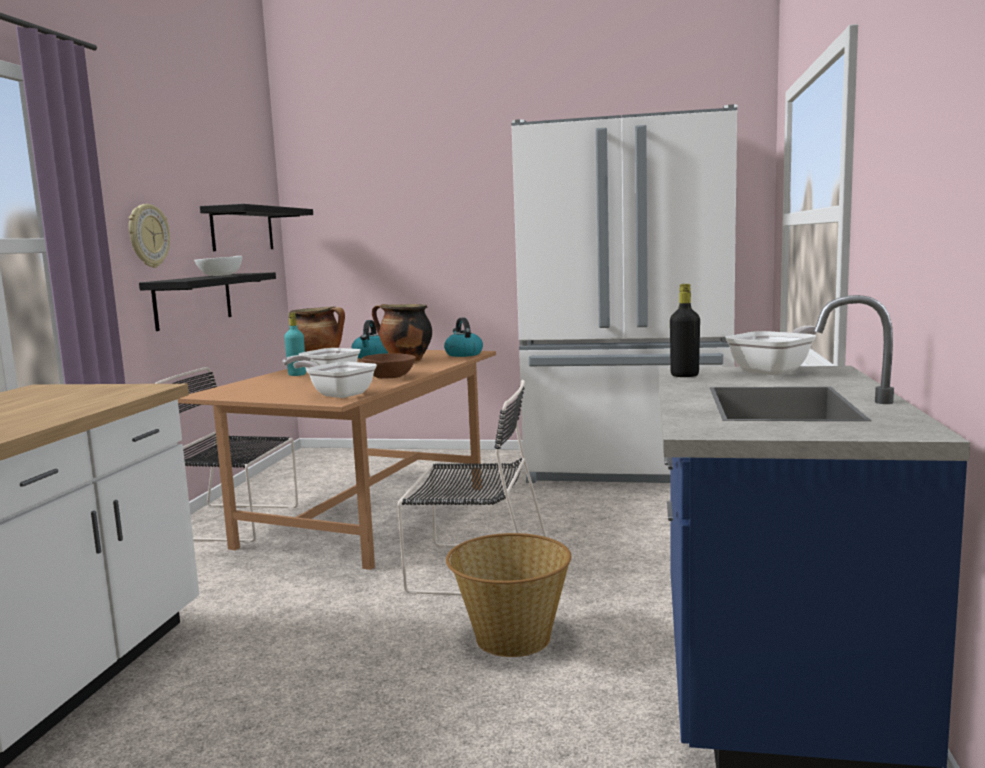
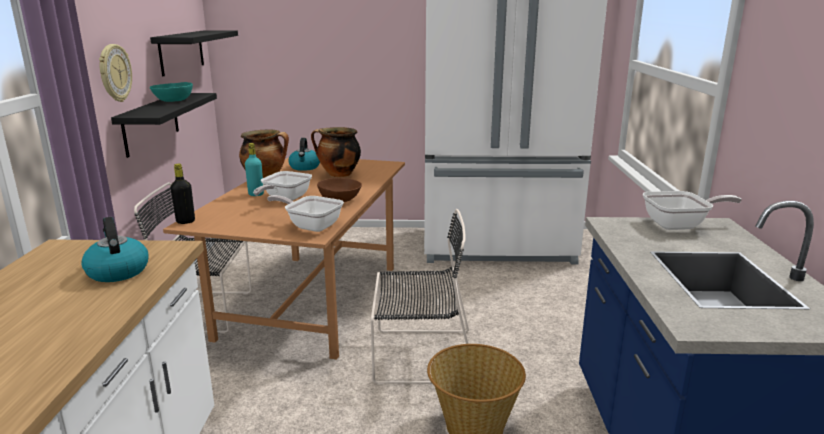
camera: 10 degrees left, 10 degrees up
(220, 275) = (173, 100): white bowl -> turquoise bowl
(463, 354) = (381, 166): kettle -> kettle (117, 271)
(684, 375) = (616, 231): black bottle -> black bottle (185, 221)
(775, 370) = (680, 225): frying pan -> frying pan turned 45 degrees clockwise

